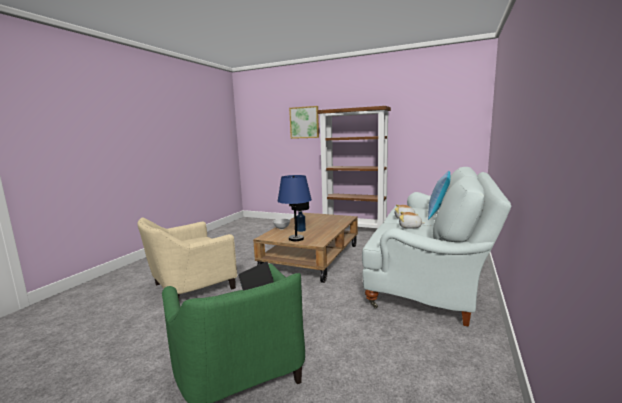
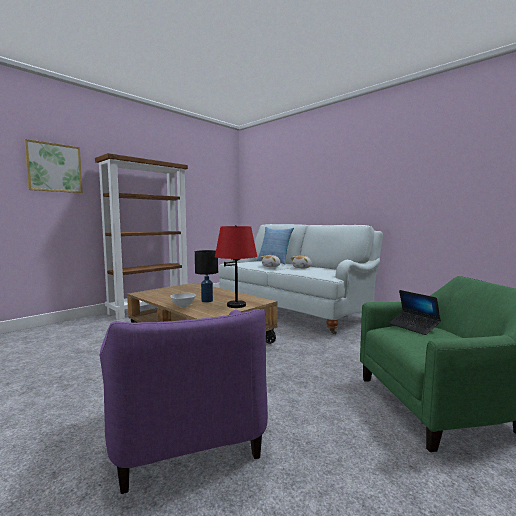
camera: 70 degrees left, 5 degrees down
(191, 286) = (188, 437): beige armchair -> purple armchair
(296, 239) = (236, 305): blue table lamp -> red table lamp

